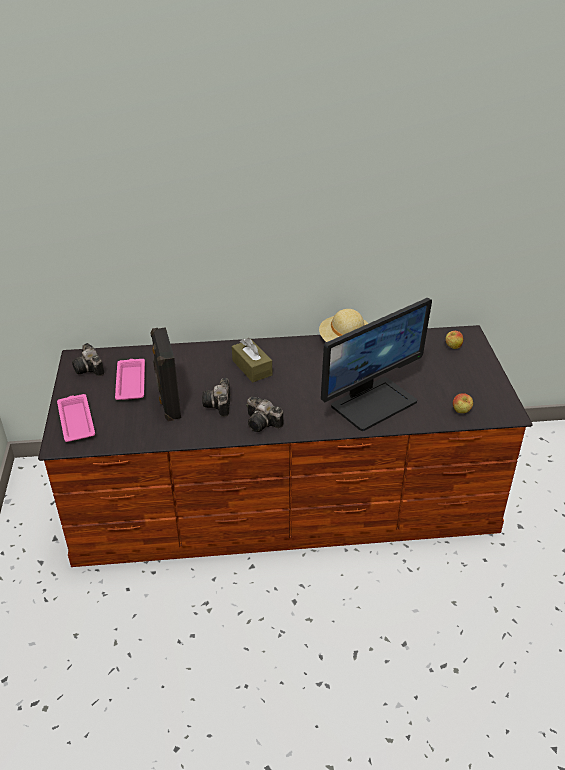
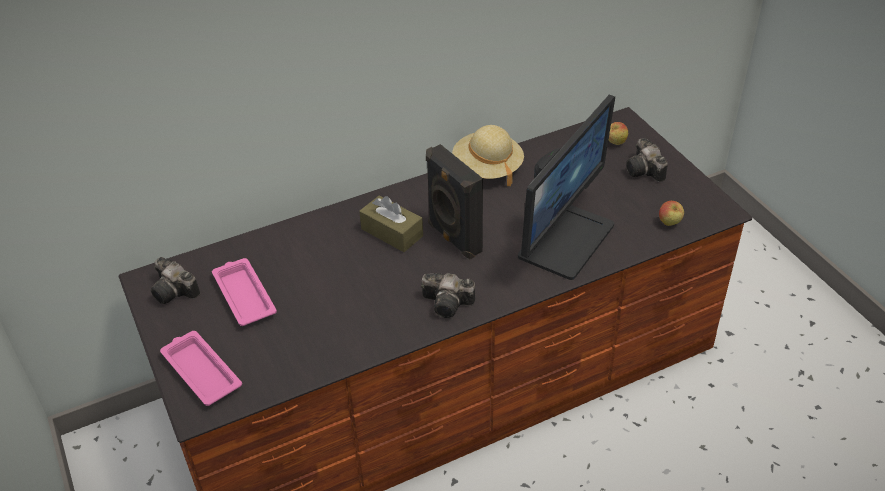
camera: 20 degrees left, 5 degrees up
(168, 403) = (312, 311): black speaker -> black speaker (453, 238)
(219, 405) = (380, 295): camera -> camera (645, 171)

